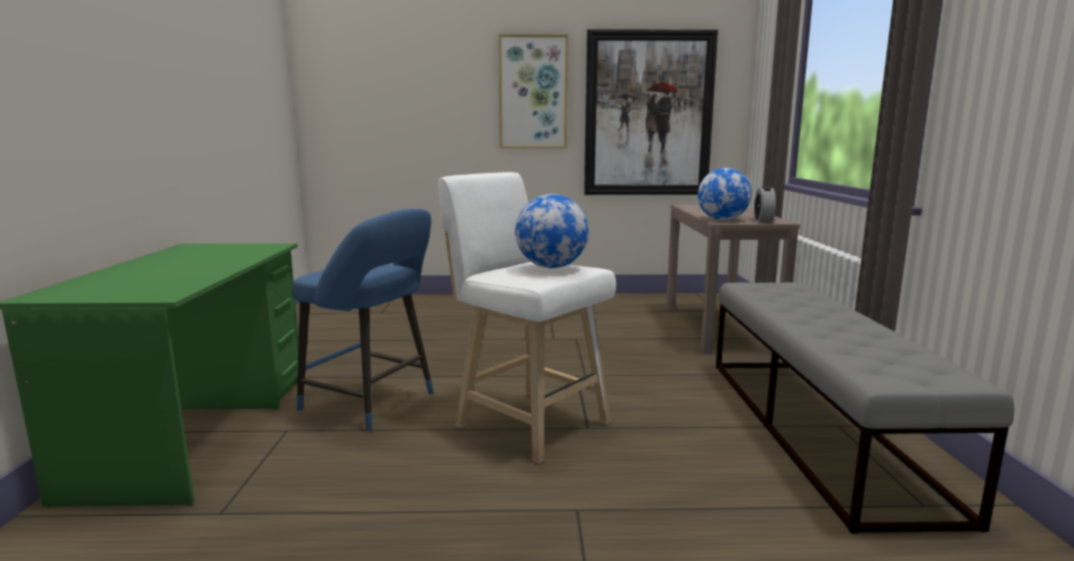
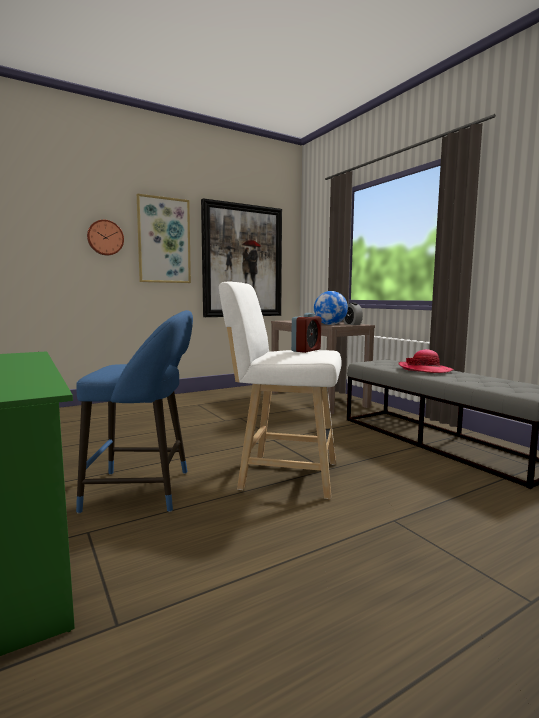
camera: 30 degrees left, 5 degrees down
(459, 94) = (105, 238): none -> wall clock
(551, 267) = (306, 350): globe -> alarm clock
(811, 310) = (424, 370): none -> hat

